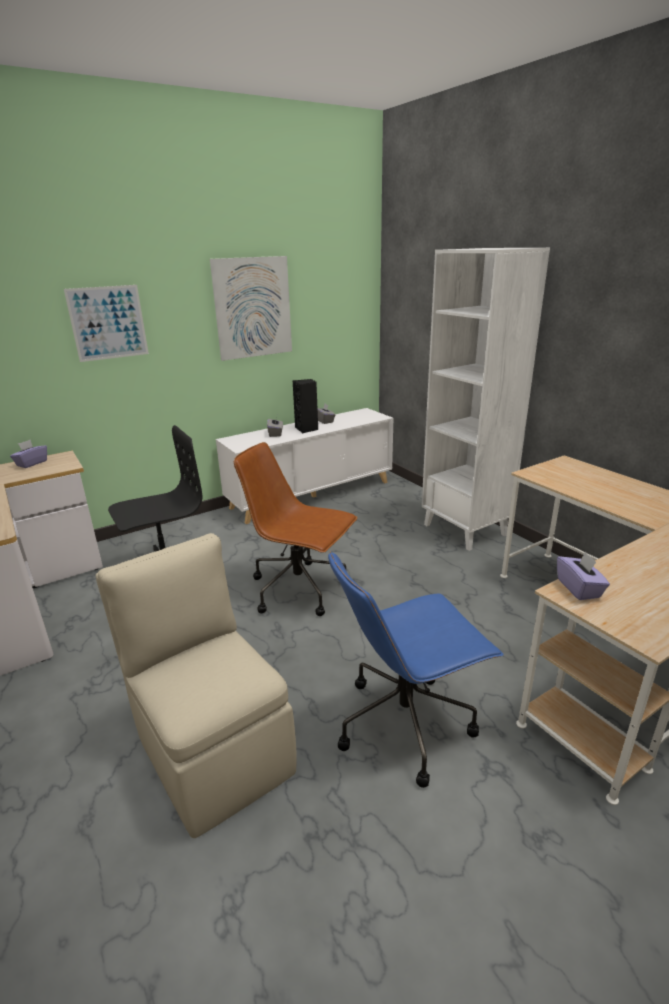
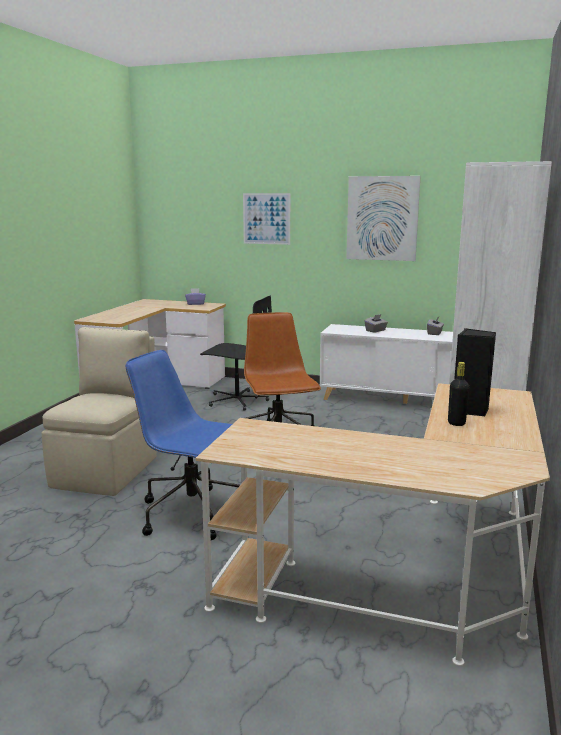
camera: 50 degrees right, 10 degrees down
(307, 429) = (405, 334): black speaker -> black speaker (470, 410)
(579, 588) = (262, 427): purple tissue box -> none
(625, 504) = (456, 423): none -> black bottle

